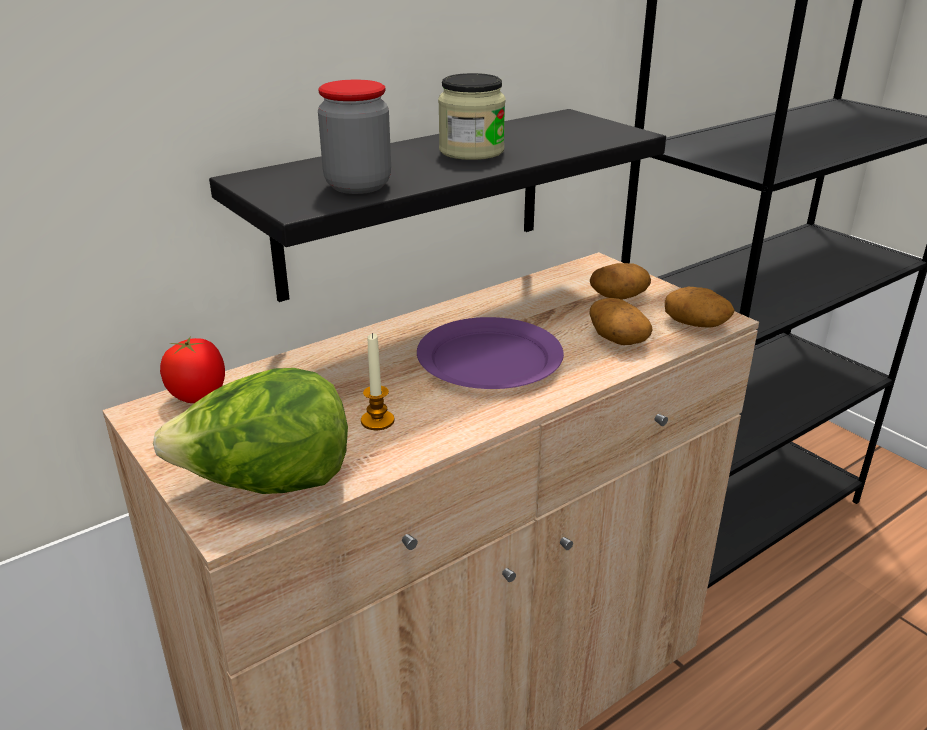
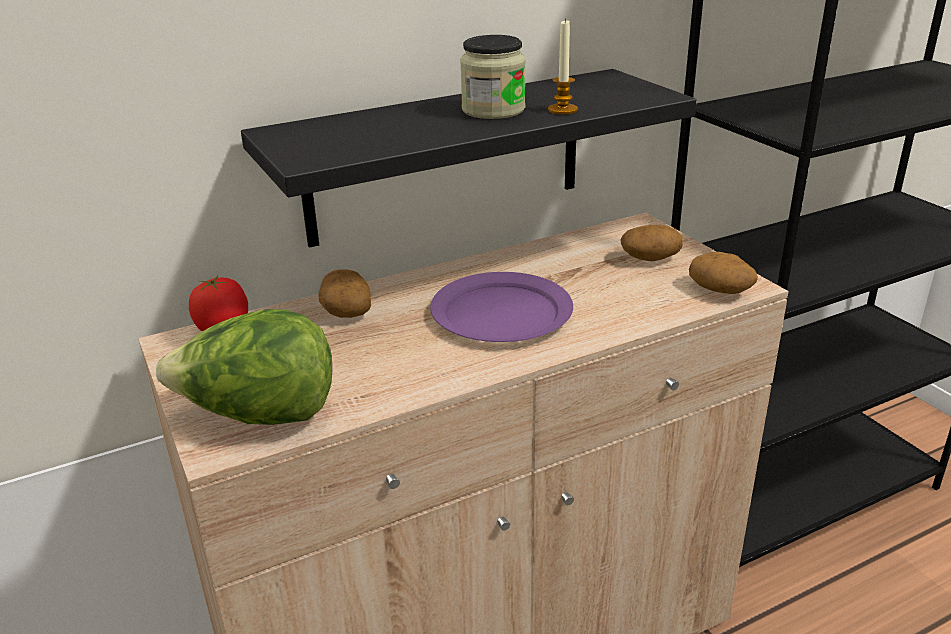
camera: 10 degrees right, 0 degrees up
(358, 186) = (369, 141): jar -> none
(377, 421) = (377, 365): candle -> candle (562, 110)
(616, 338) = (634, 299): potato -> potato (346, 310)

